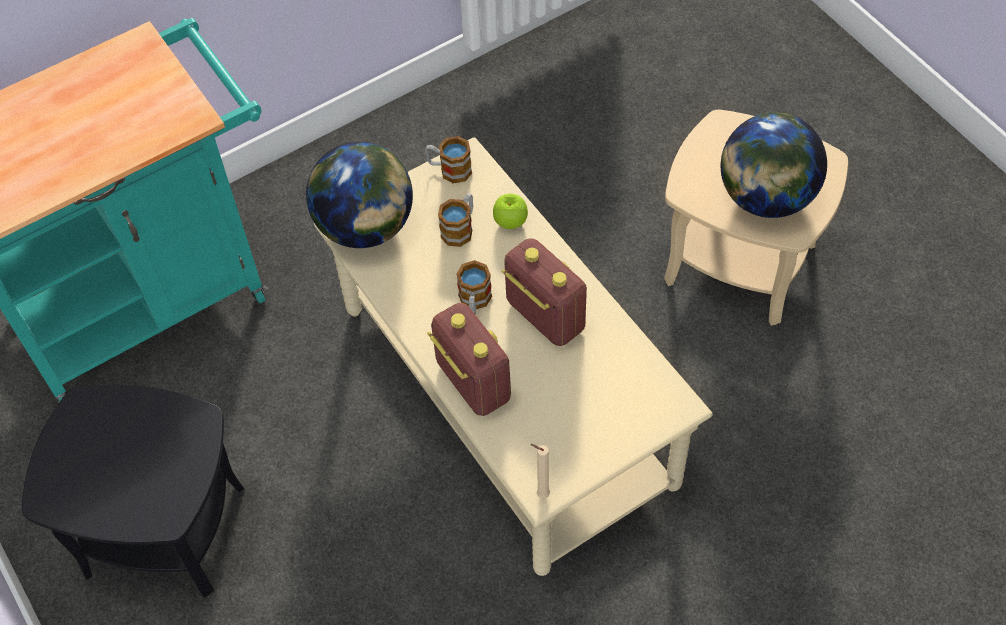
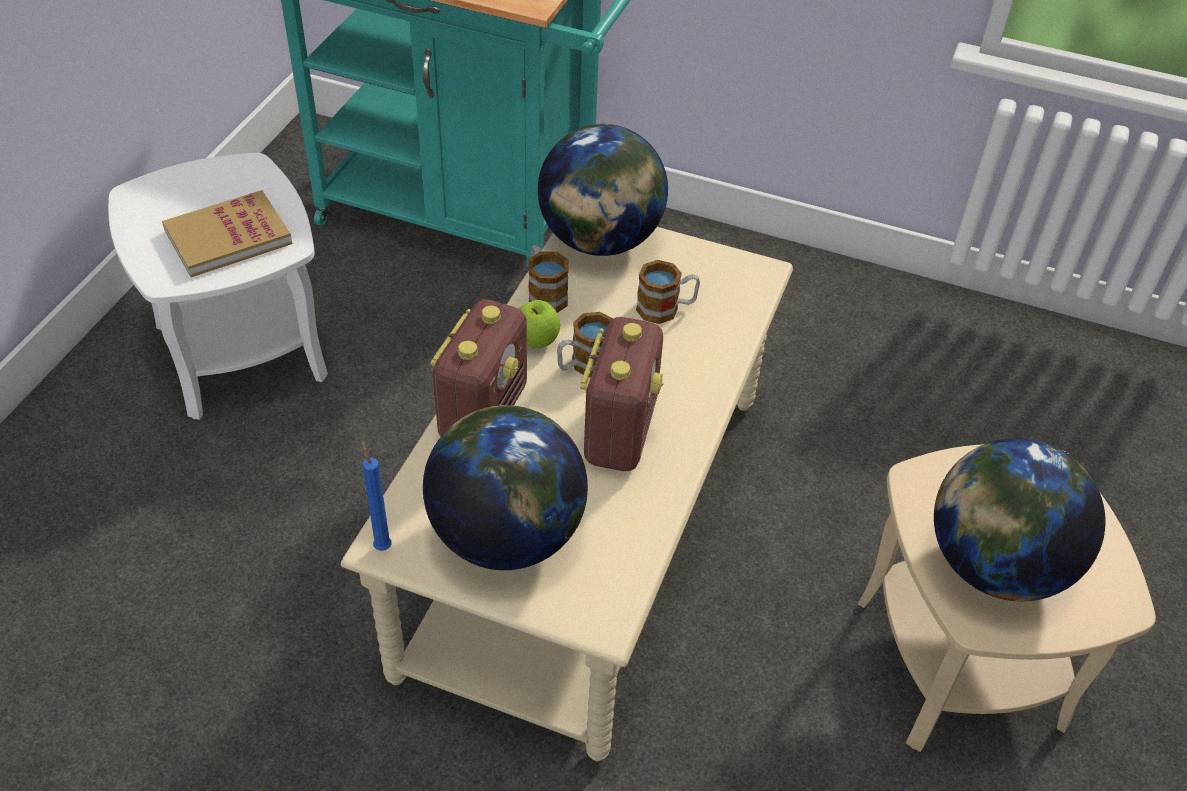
camera: 50 degrees right, 10 degrees down
(156, 455) = (228, 237): none -> book
(165, 529) = (241, 352): black side table -> white side table
(449, 170) = (730, 265): mug -> mug (544, 294)
(510, 222) = (713, 343): apple -> apple (536, 341)
(541, 494) = (382, 545): beige candle -> blue candle
(581, 421) = (507, 535): none -> globe

